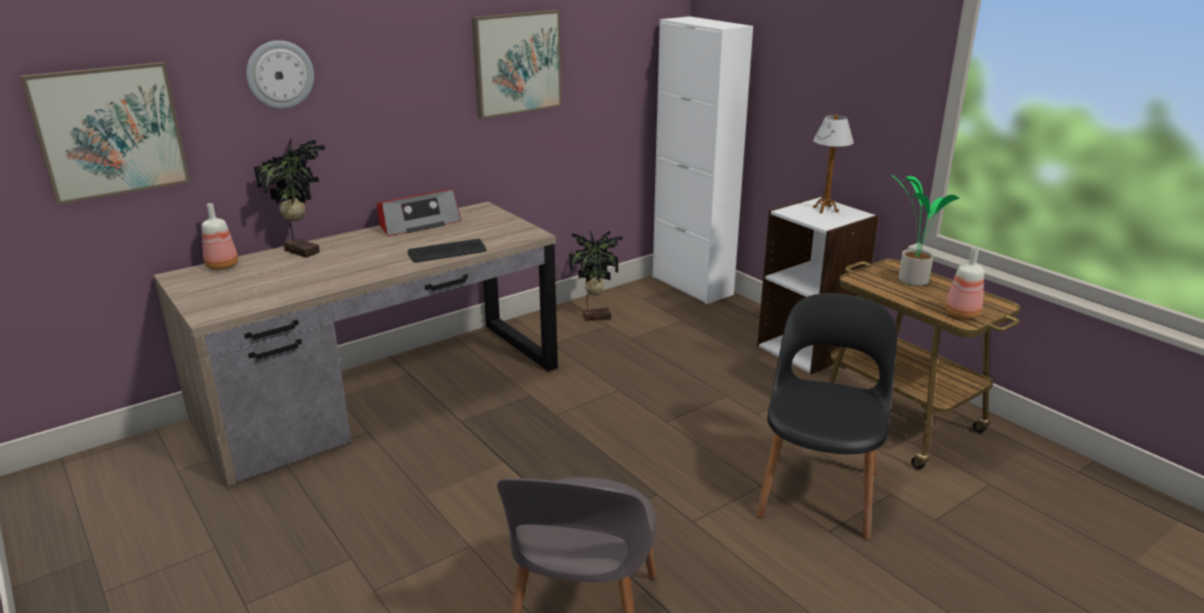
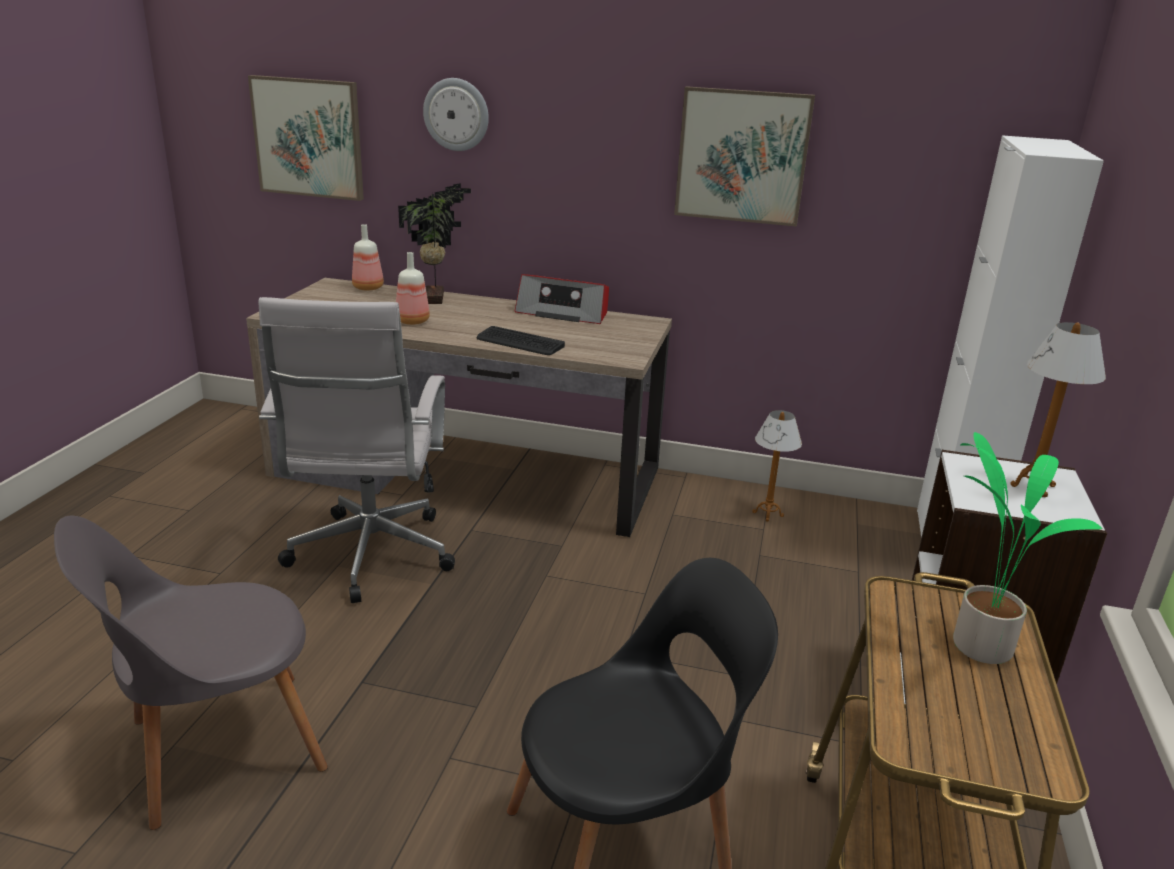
camera: 50 degrees right, 0 degrees up
(435, 477) = (370, 558): none -> white office chair
(595, 316) = (767, 514): potted plant -> table lamp
(962, 315) = (931, 735): bottle -> bottle (411, 321)

